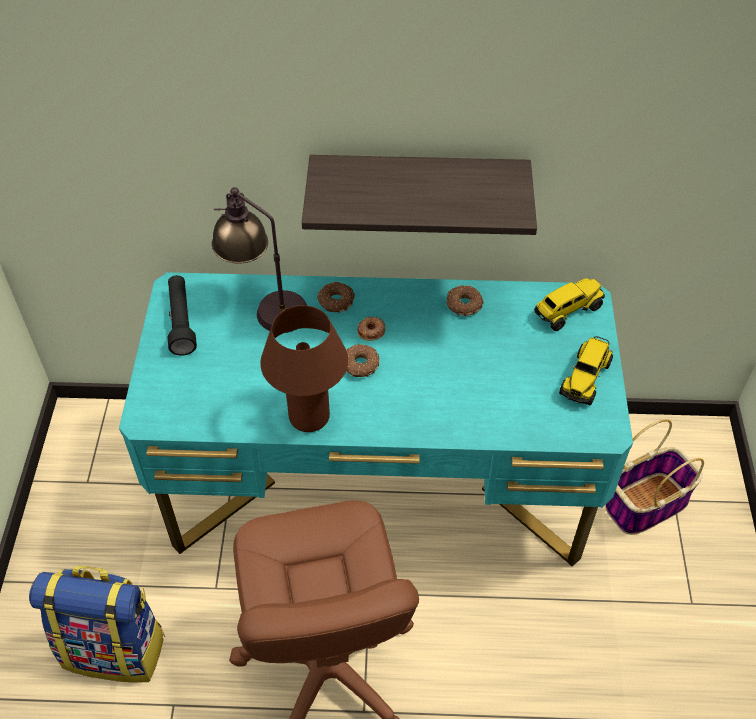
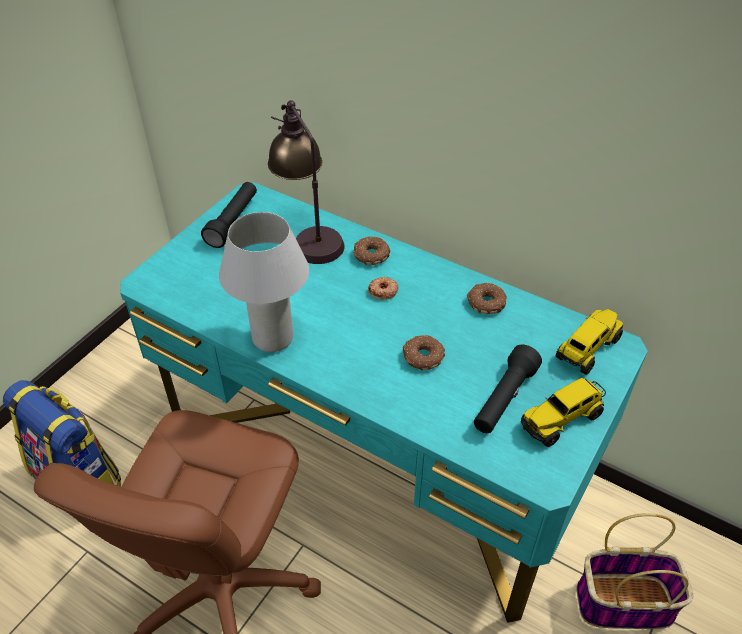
camera: 30 degrees right, 5 degrees down
(309, 417) = (273, 338): brown table lamp -> white table lamp
(360, 365) = (350, 315): donut -> donut (422, 357)
(418, 188) = (472, 164): shelf -> none
(533, 382) = (504, 399): none -> black flashlight
(567, 311) = (587, 349): toy truck -> toy truck turned 45 degrees counterclockwise

